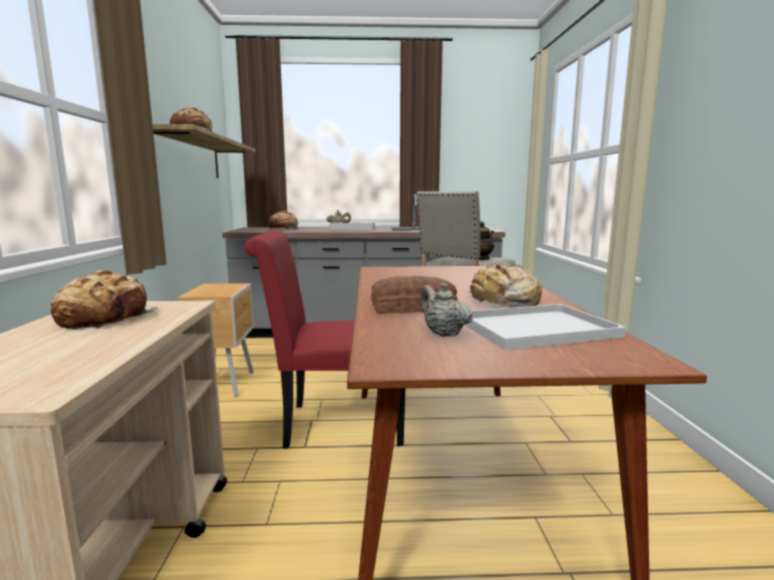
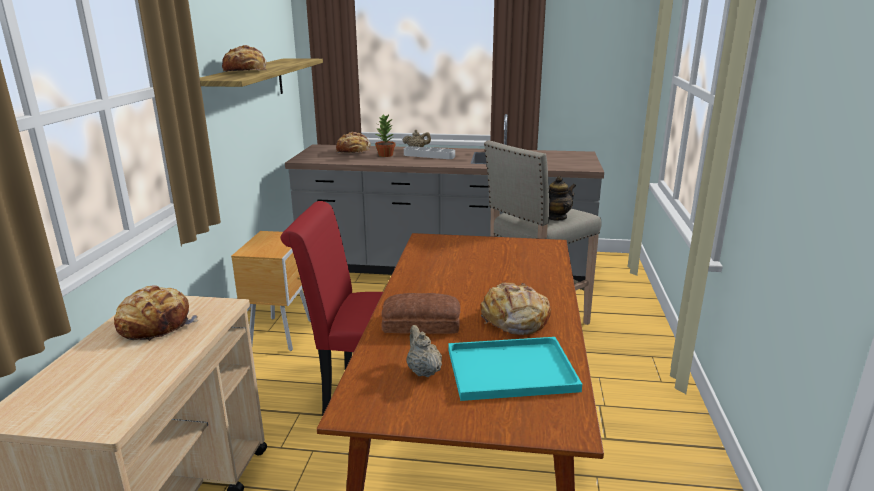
camera: 10 degrees right, 10 degrees up
(313, 229) = (385, 155): none -> potted plant
(537, 327) = (513, 369): white tray -> turquoise tray

